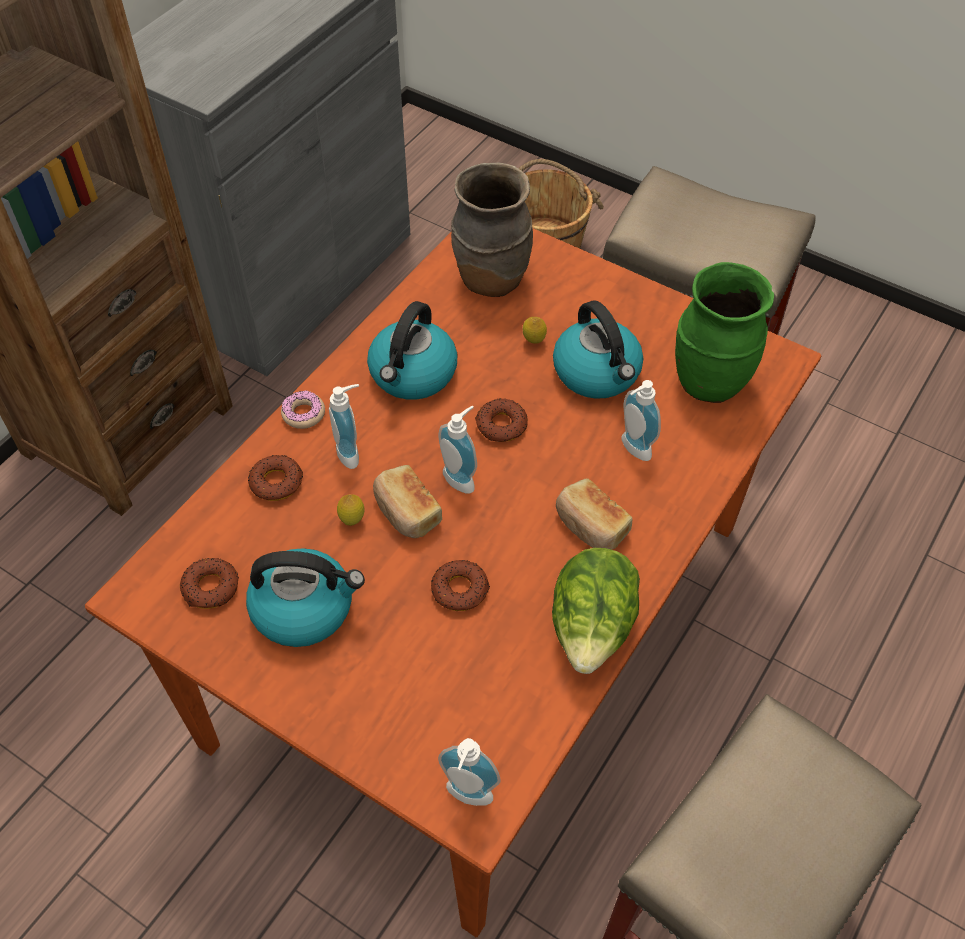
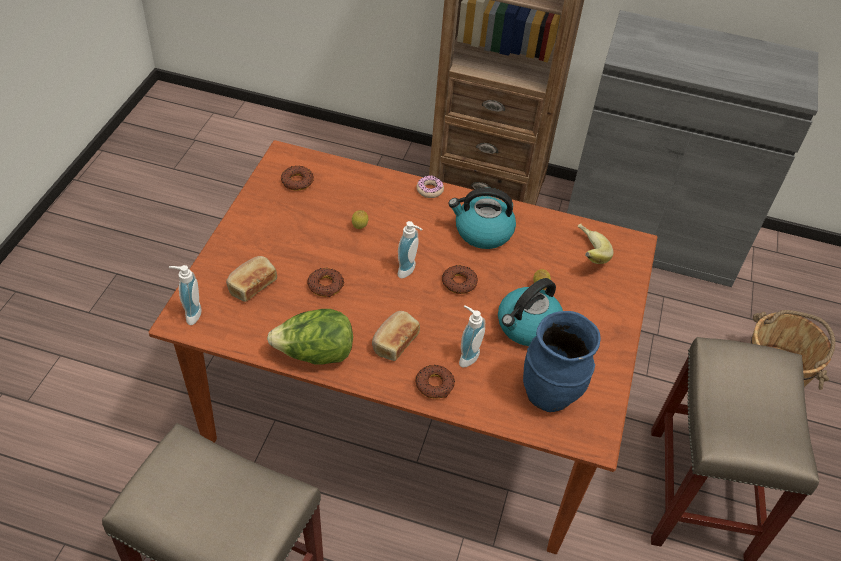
camera: 70 degrees right, 5 degrees down
(276, 482) = (375, 190): donut -> donut (434, 385)
(305, 608) = (294, 221): kettle -> none
(352, 452) = (409, 217): soap dispenser -> none
(406, 512) = (374, 250): bread -> bread (251, 285)
(490, 279) = (586, 254): brown vase -> banana
(709, 381) = (550, 394): green vase -> blue vase

